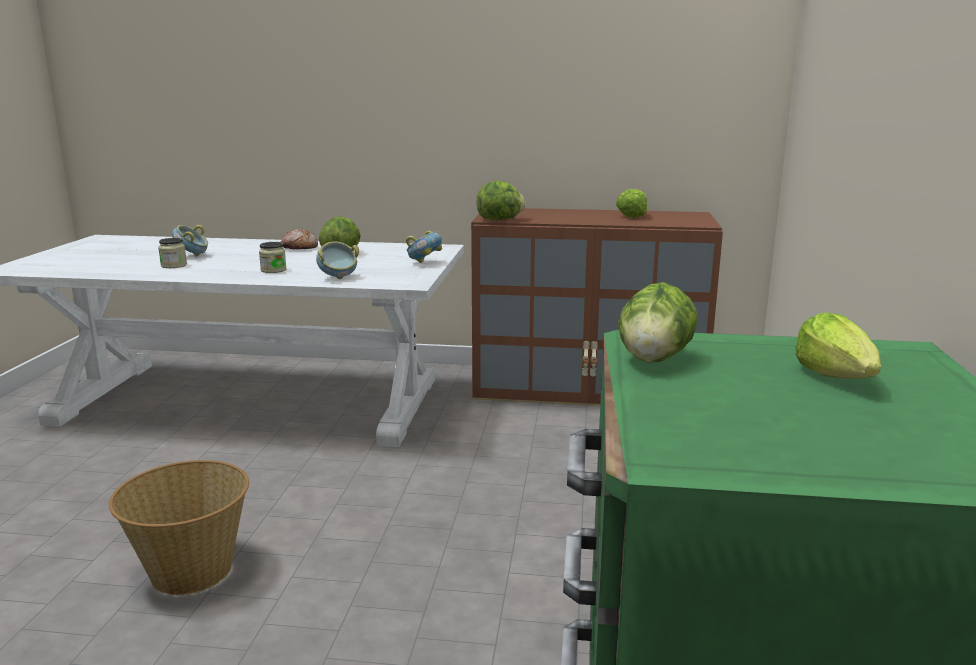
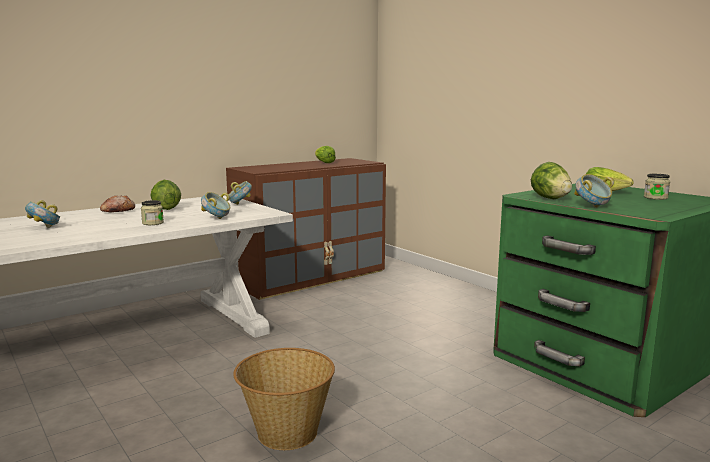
camera: 45 degrees left, 5 degrees down
(174, 265) = (54, 235): jar -> jar (655, 197)
(500, 219) = (266, 171): lettuce -> none
(644, 398) = (592, 207): none -> bowl

